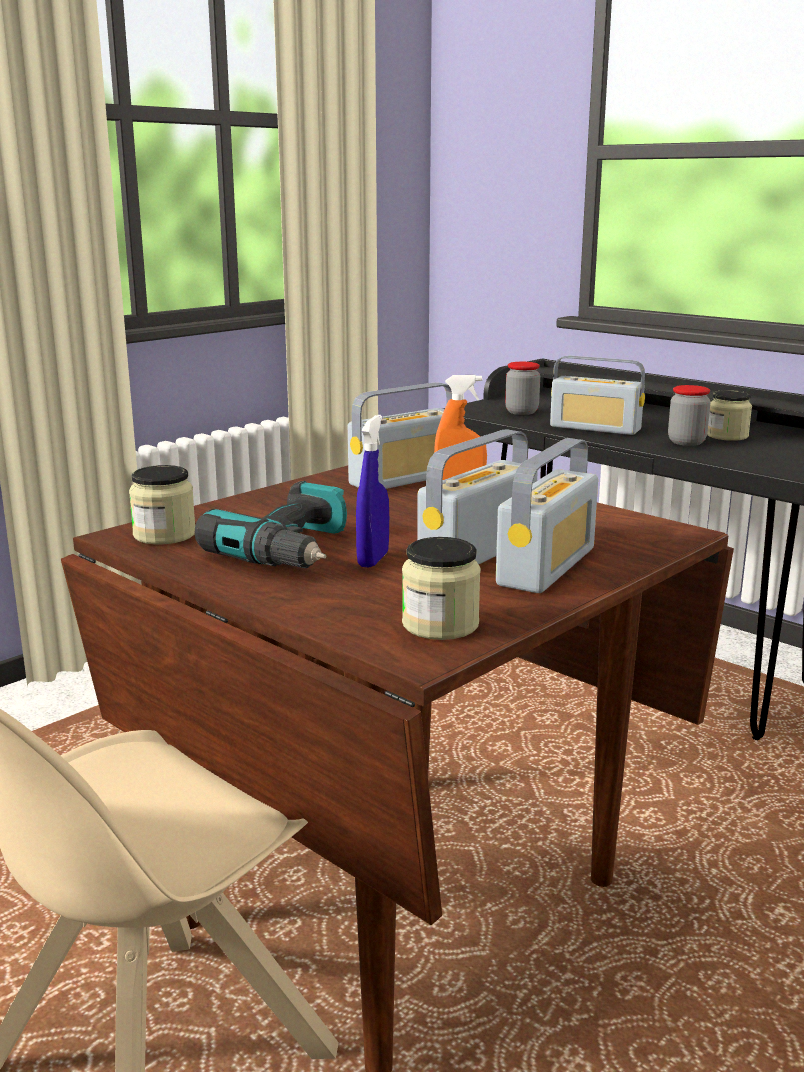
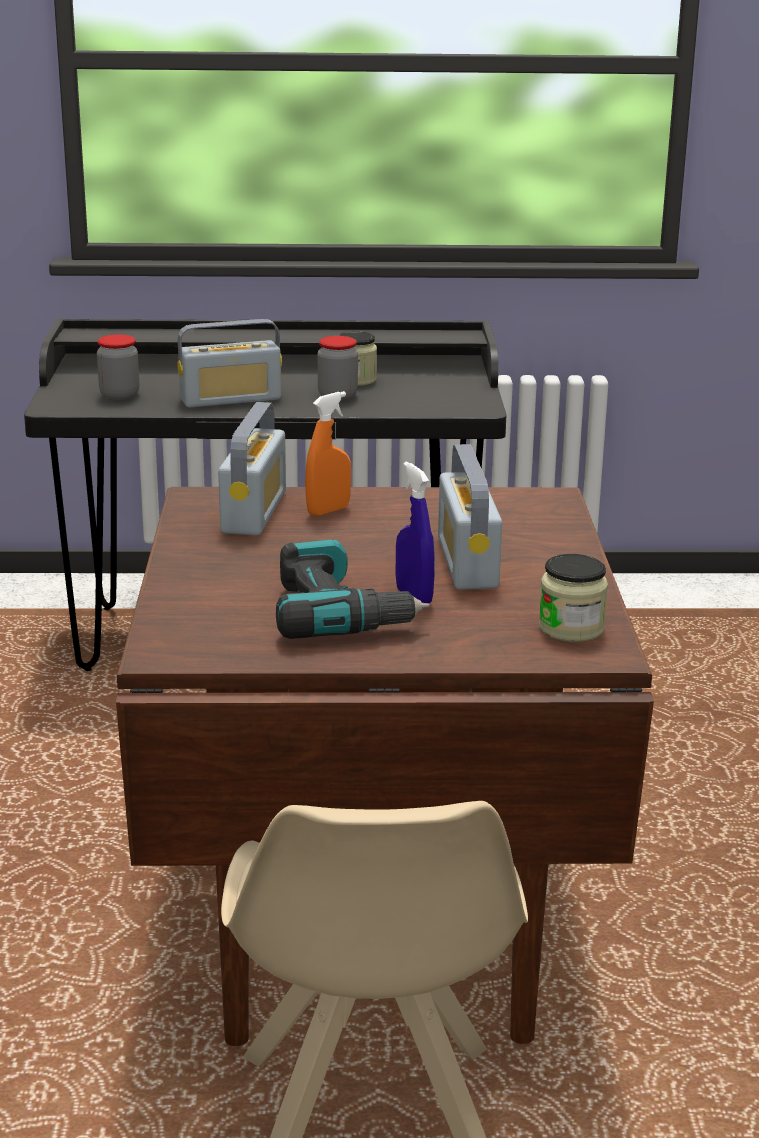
camera: 45 degrees left, 5 degrees up
(164, 535) = (199, 640): jar -> none
(546, 566) = (534, 557): radio -> none

